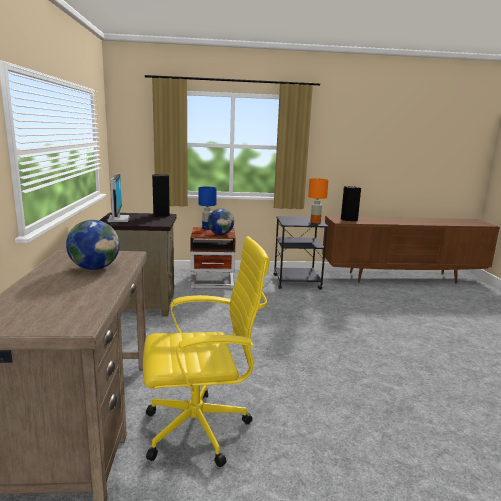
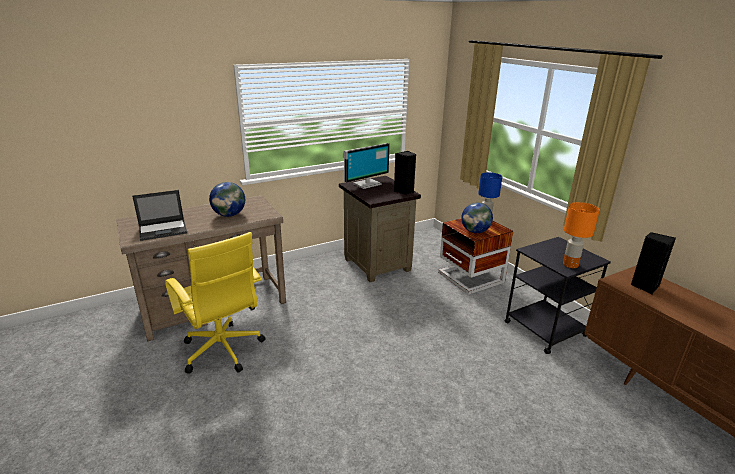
camera: 65 degrees right, 10 degrees up
(76, 304) = (163, 230): none -> laptop

